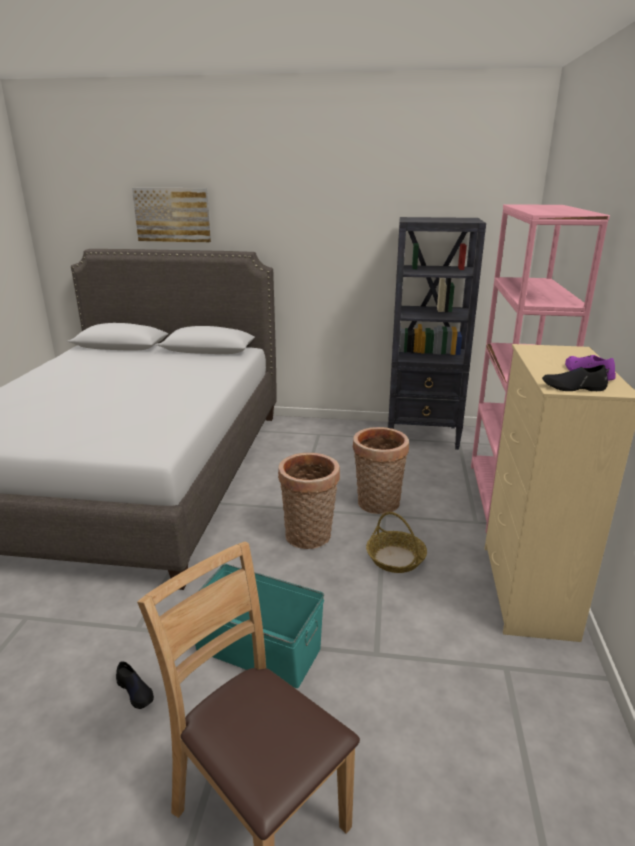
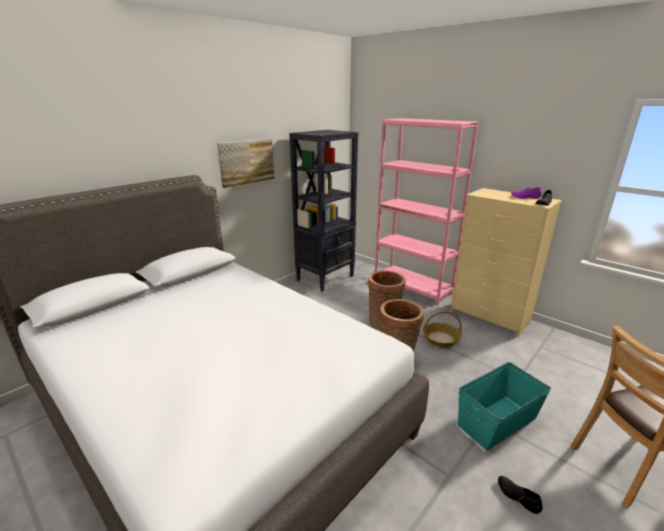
camera: 55 degrees left, 0 degrees up
(135, 691) = (518, 496): black shoe -> black shoe turned 120 degrees counterclockwise
(172, 215) = (100, 150): picture -> picture (246, 162)

